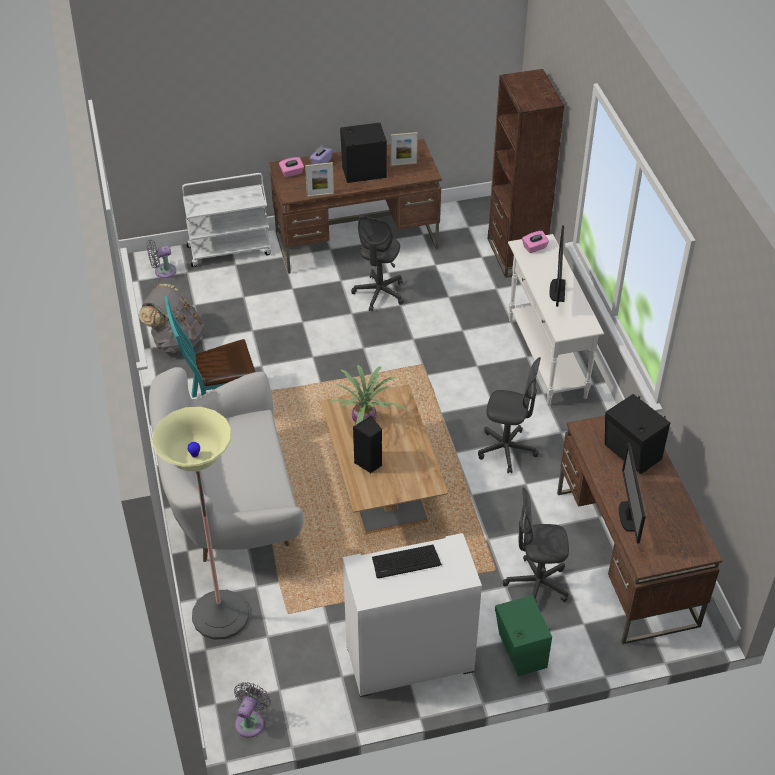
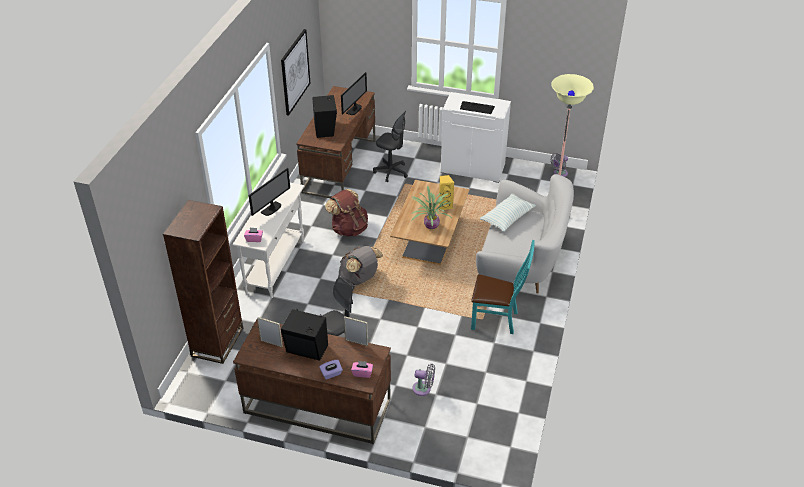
camera: 150 degrees left, 5 degrees down
(162, 271) = (486, 447): grey fan -> grey fan (423, 389)
(176, 340) = (504, 379): grey backpack -> grey backpack (359, 279)
(230, 250) = (421, 444): white cart -> none
(264, 481) = (507, 218): none -> pillow
(369, 463) = (445, 205): black speaker -> yellow speaker
(506, 450) = (349, 229): grey office chair -> brown backpack
(520, 652) = (421, 154): green speaker -> none
(714, 396) = (295, 72): none -> picture

